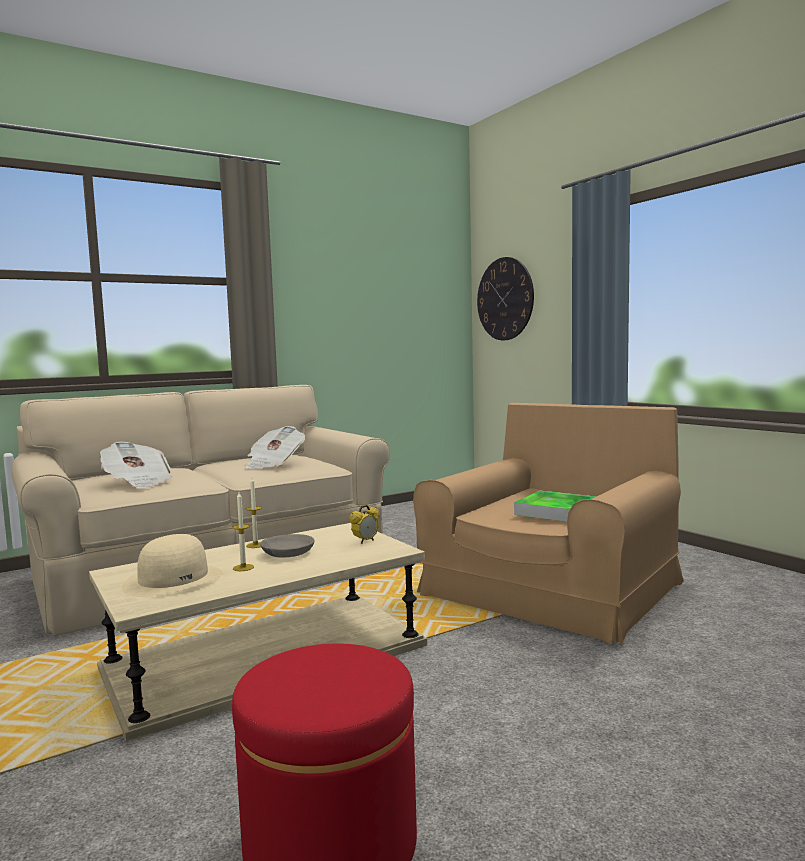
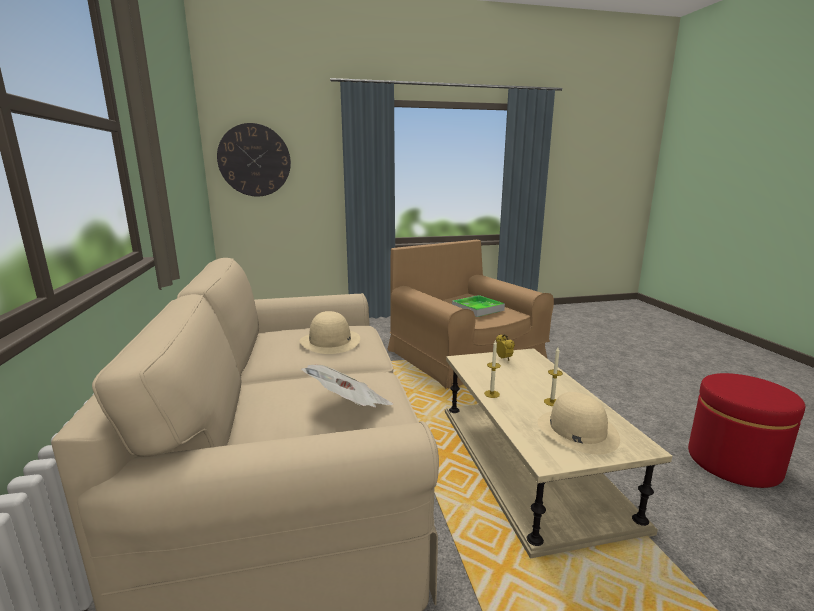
camera: 70 degrees left, 10 degrees up
(274, 464) = (330, 341): newspaper -> beige hat
(287, 553) = (521, 385): grey bowl -> none

